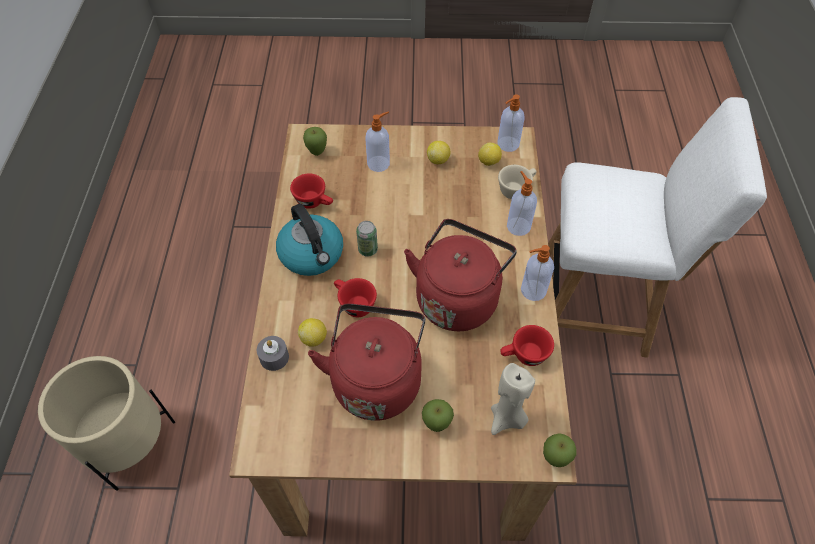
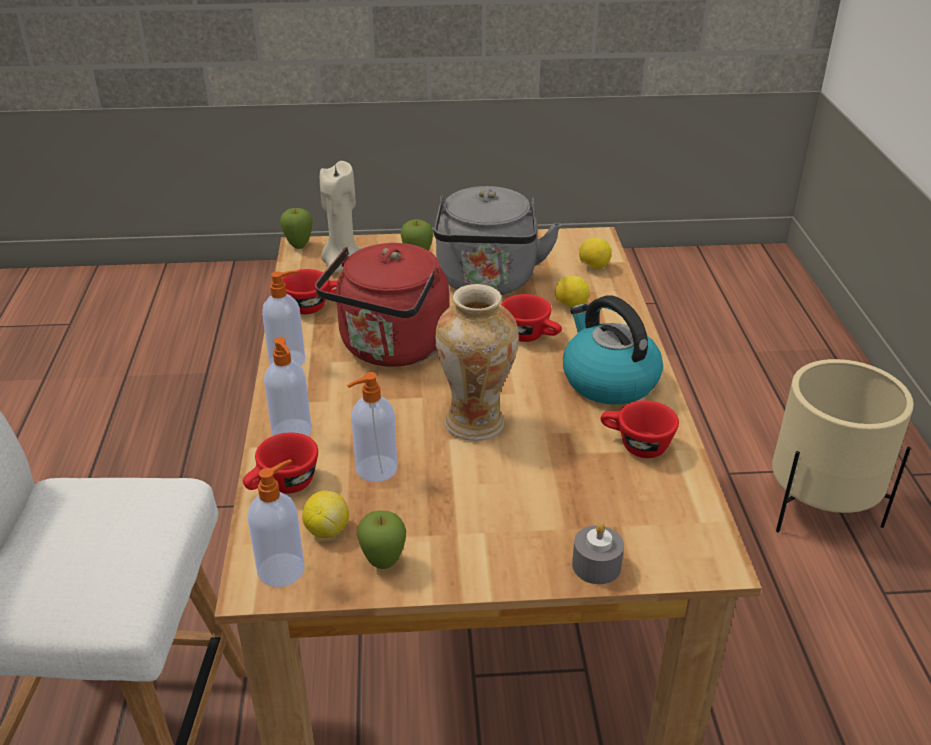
camera: 175 degrees right, 20 degrees down
(274, 357) = (610, 291): grey candle -> grey candle (596, 565)
(317, 152) = (669, 528): apple -> apple (383, 564)
(368, 250) = (528, 390): can -> none
(376, 378) = (487, 283): red kettle -> grey kettle
(379, 163) = (541, 515): soap dispenser -> soap dispenser (375, 469)
(406, 225) = (475, 423): none -> vase
(438, 160) = (427, 528): lemon -> lemon (593, 267)
(516, 189) = (283, 486): beige cup -> red cup

